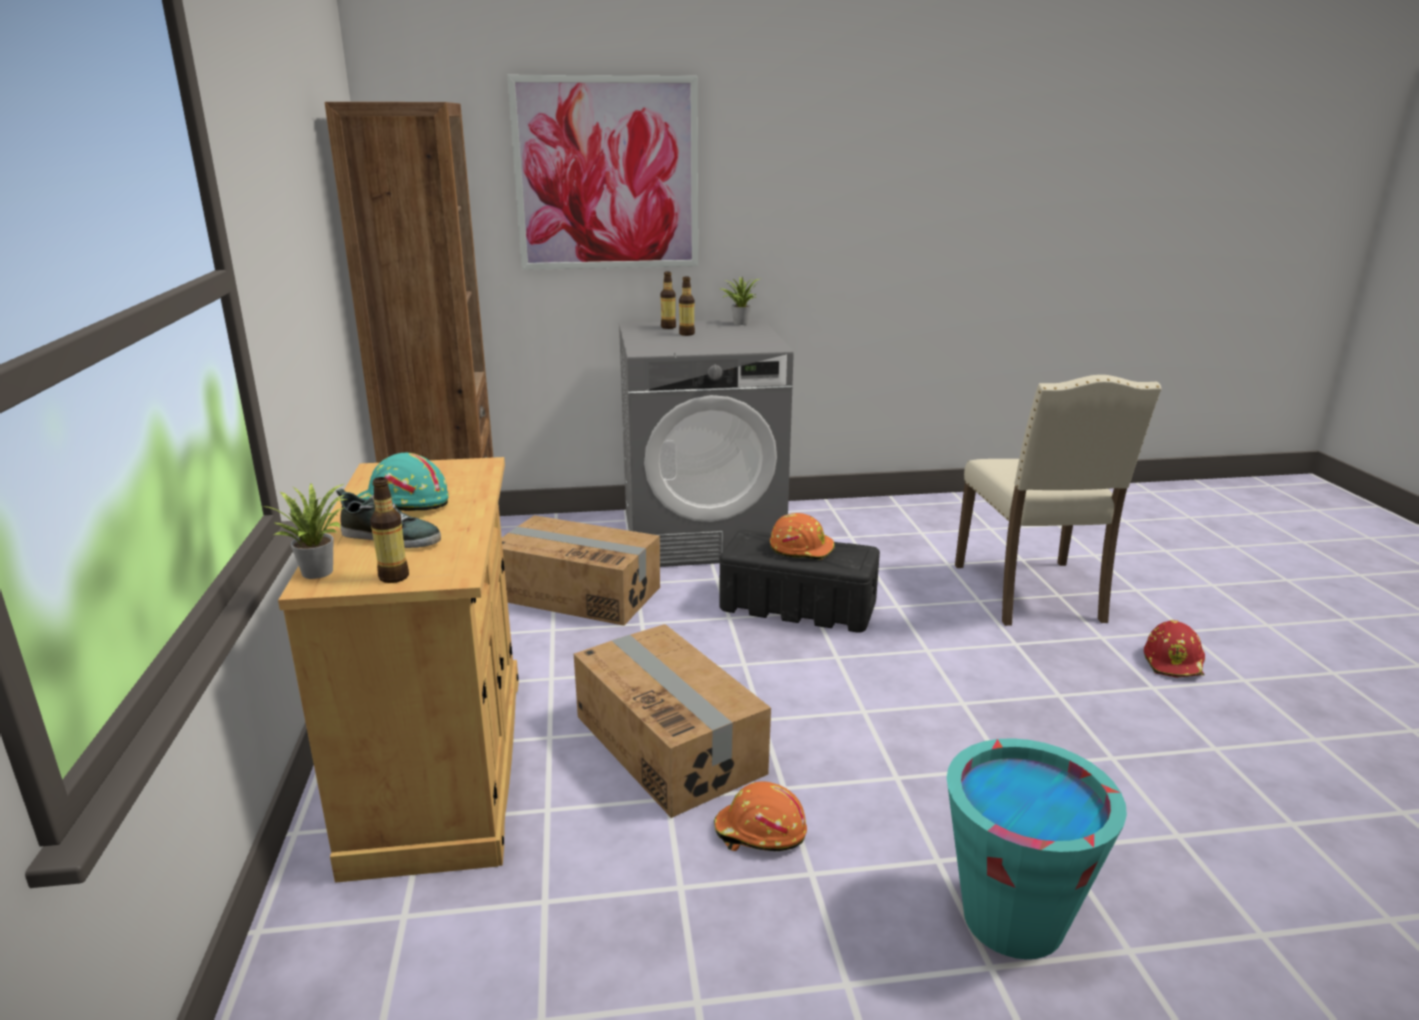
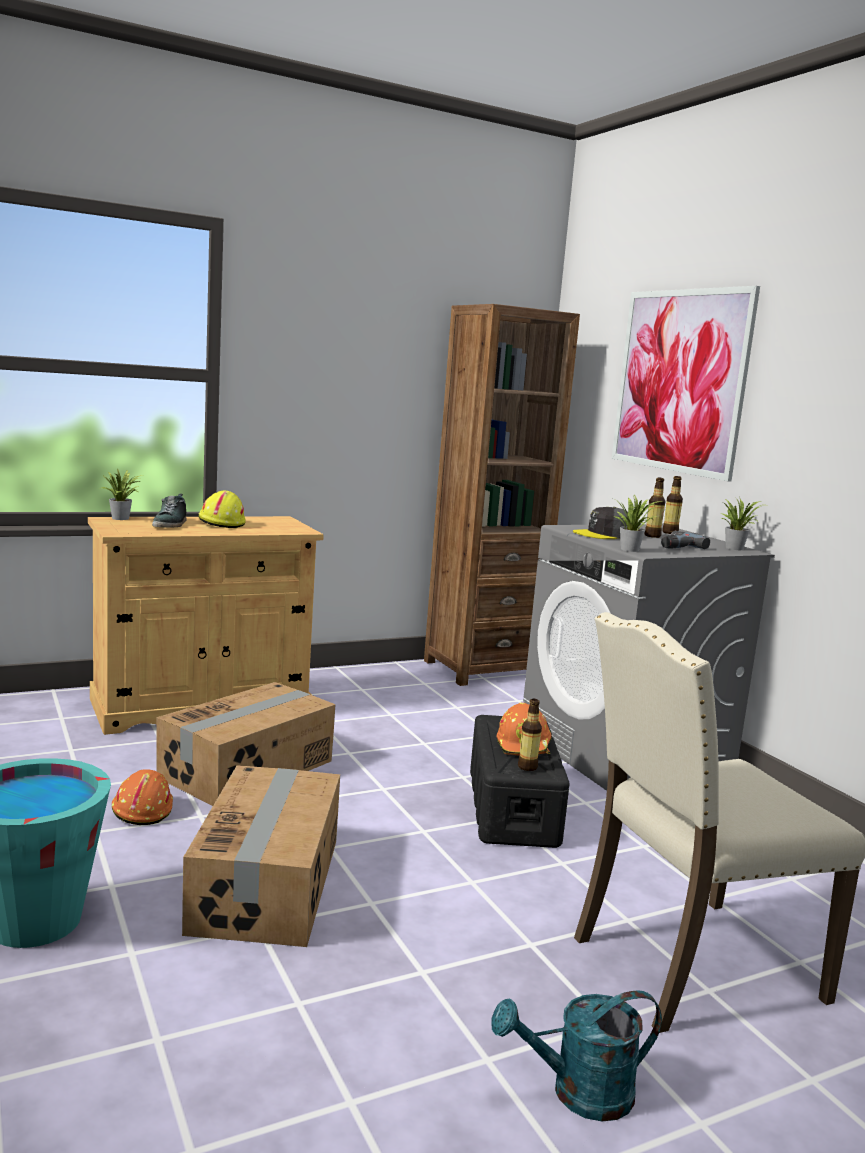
camera: 70 degrees right, 10 degrees down
(394, 577) = (114, 526): bottle -> bottle (527, 767)
(403, 505) = (221, 523): turquoise hard hat -> yellow hard hat
(579, 593) = (457, 716): cardboard box -> cardboard box (268, 884)
(682, 345) = (604, 534): none -> grey cap
(733, 335) = (675, 545): none -> power drill
(755, 348) = (631, 549): none -> potted plant
(1174, 662) = (578, 1093): red hard hat -> turquoise watering can

